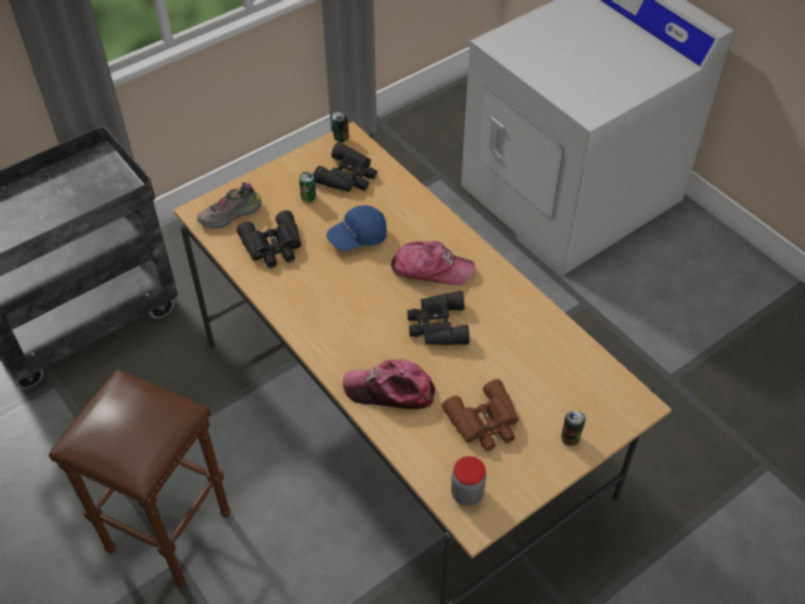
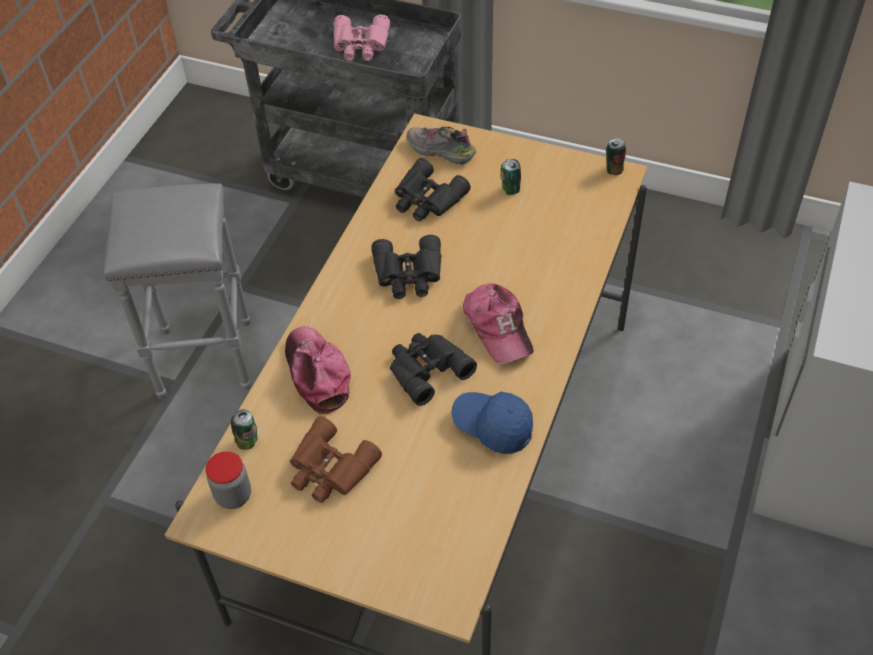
camera: 60 degrees right, 0 degrees up
(55, 203) = (361, 45): none -> pink binoculars
(168, 528) = (207, 356): brown stool -> grey stool
(348, 176) = (567, 202): black binoculars -> black binoculars (409, 274)
(357, 237) = (490, 251): blue cap -> blue cap (493, 427)
(570, 437) = (361, 555): can -> can (248, 441)

